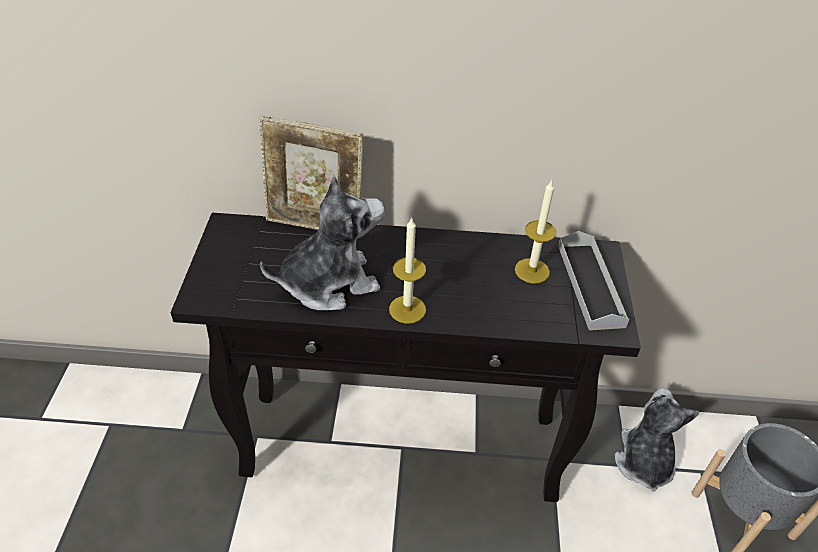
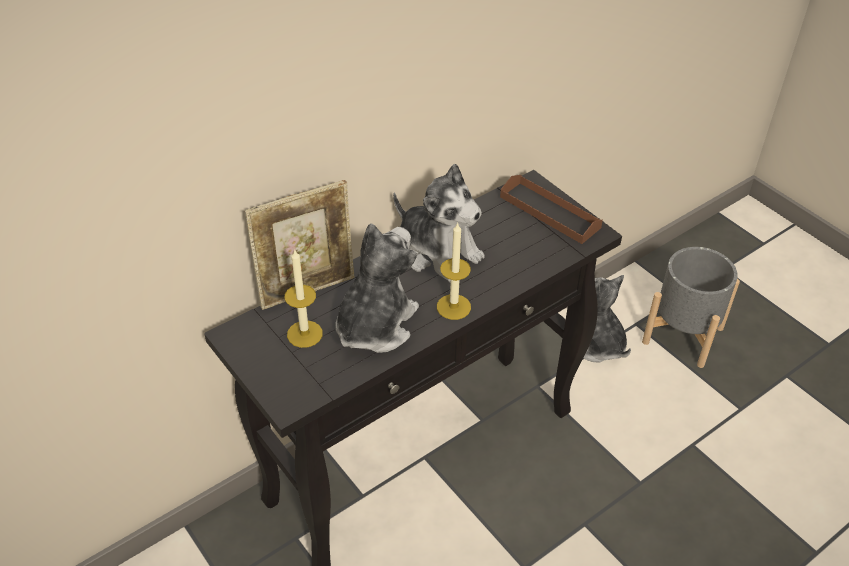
camera: 40 degrees left, 0 degrees up
(448, 259) = (438, 252): none -> plush toy
(532, 271) = (503, 225): candle -> candle (304, 334)
(590, 285) = (549, 212): grey tray -> brown tray

